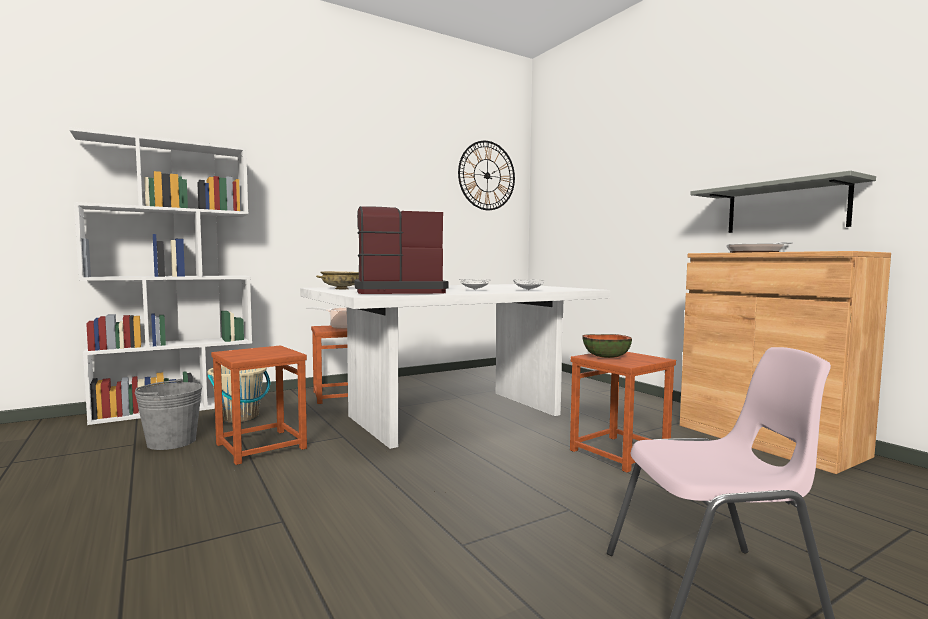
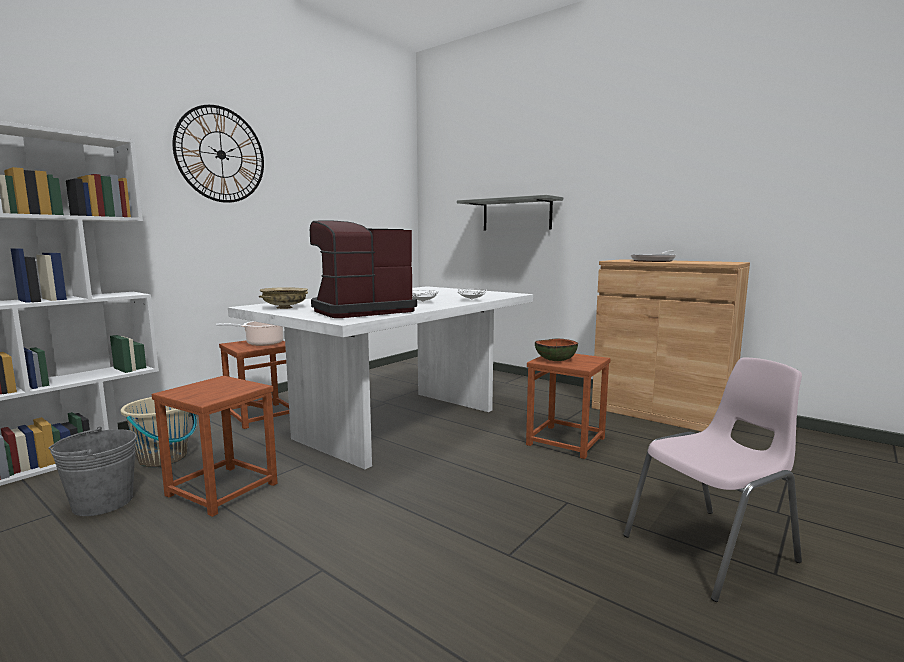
camera: 20 degrees left, 5 degrees up
(487, 175) = (380, 173): wall clock -> wall clock (221, 154)
(785, 208) = (668, 222): grey shelf -> grey shelf (516, 215)

